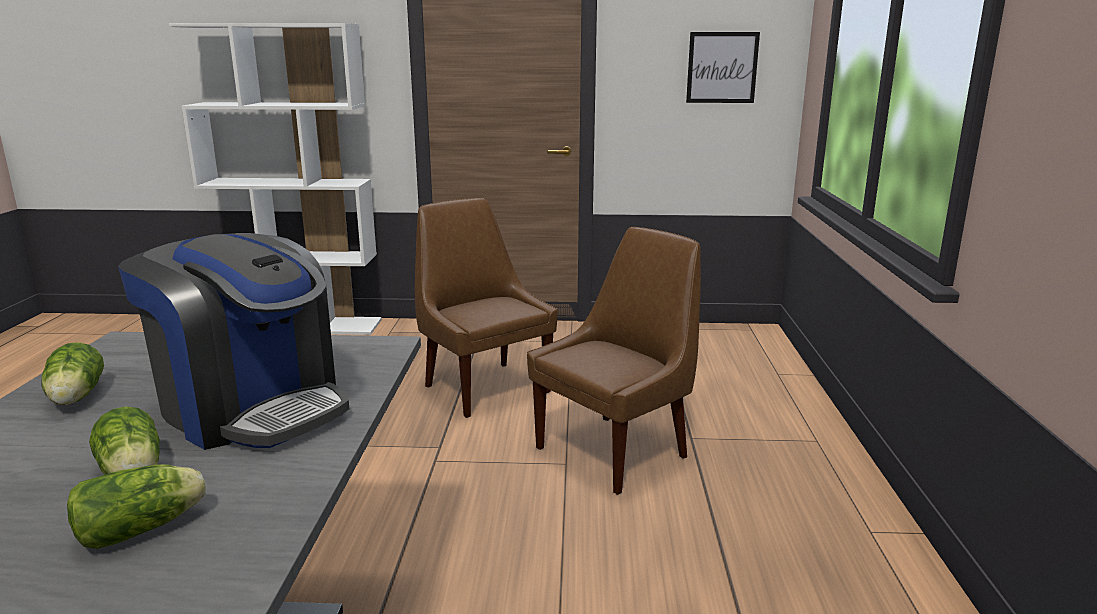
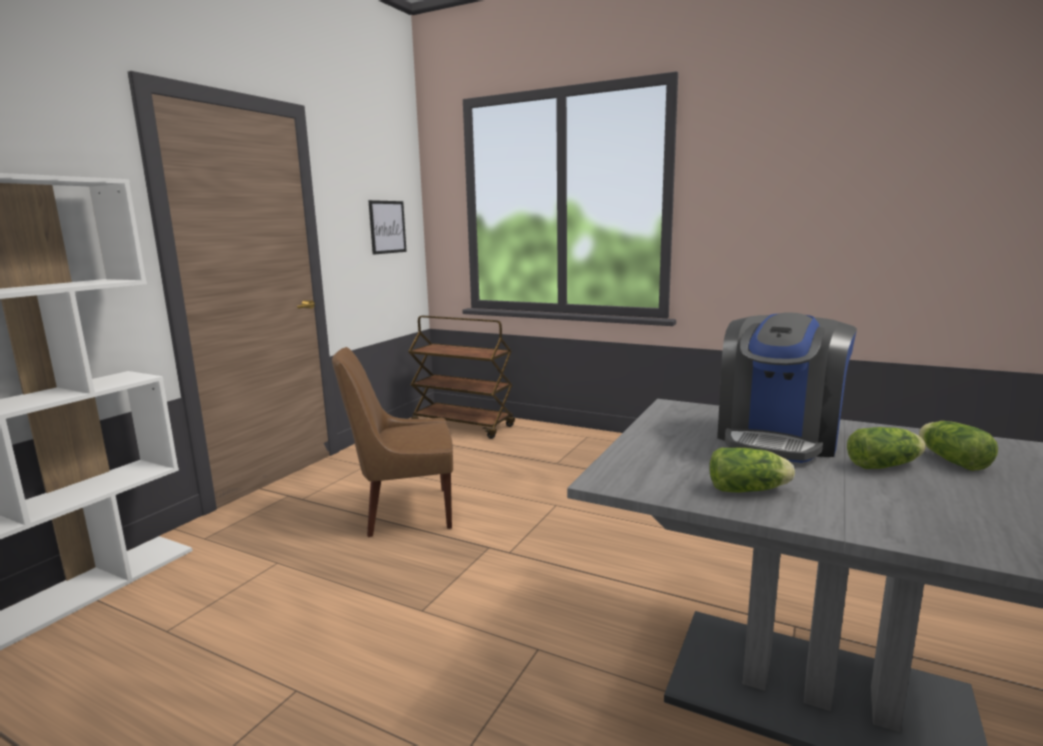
camera: 65 degrees left, 5 degrees down
(252, 407) = (778, 438): coffee machine -> coffee machine turned 150 degrees clockwise
(615, 451) = (553, 487): brown chair -> none
(737, 355) = (463, 426): none -> brown cart

